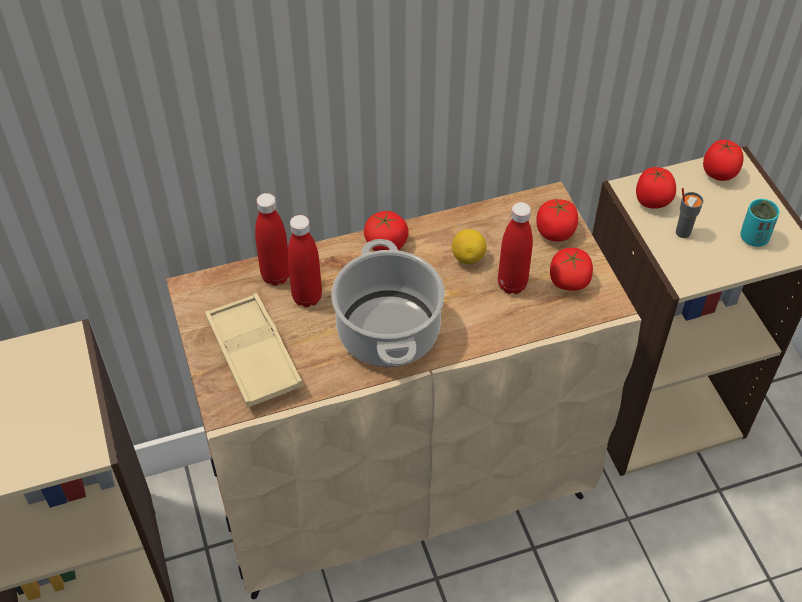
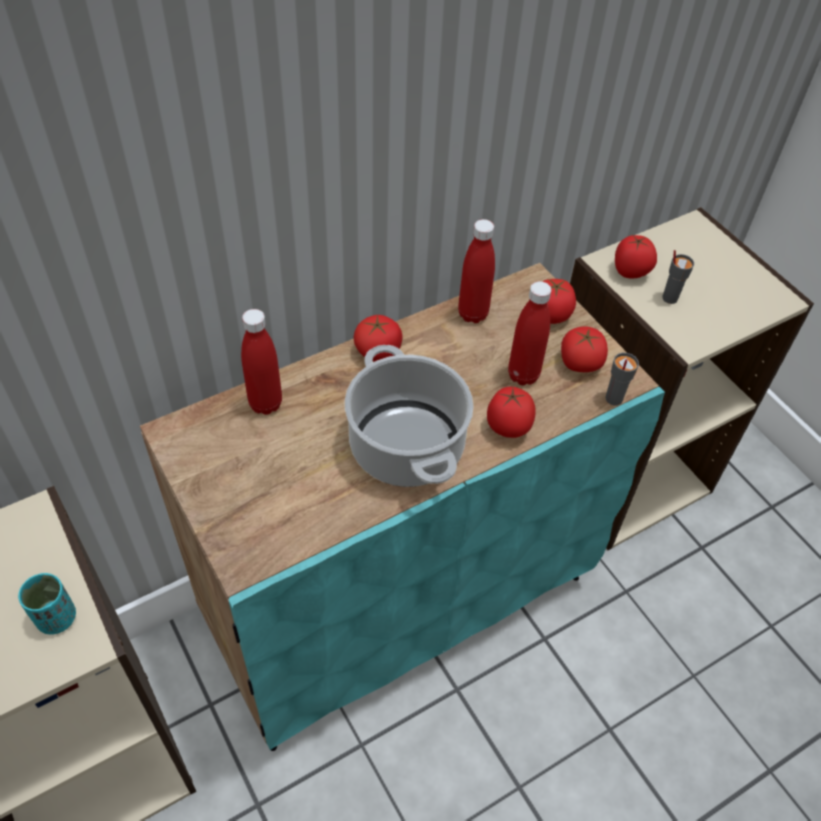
camera: 15 degrees left, 0 degrees up
(253, 355) = (262, 497): beige tray -> none
(307, 297) = (306, 422): red bottle -> red bottle (472, 314)
(402, 485) = (400, 599): beige cabinet -> turquoise cabinet
(468, 257) = (469, 353): lemon -> none
(589, 318) = (613, 399): none -> grey cup
(719, 175) = (685, 237): tomato -> tomato (508, 428)
(753, 238) = (738, 294): turquoise cup -> turquoise cup (56, 618)

